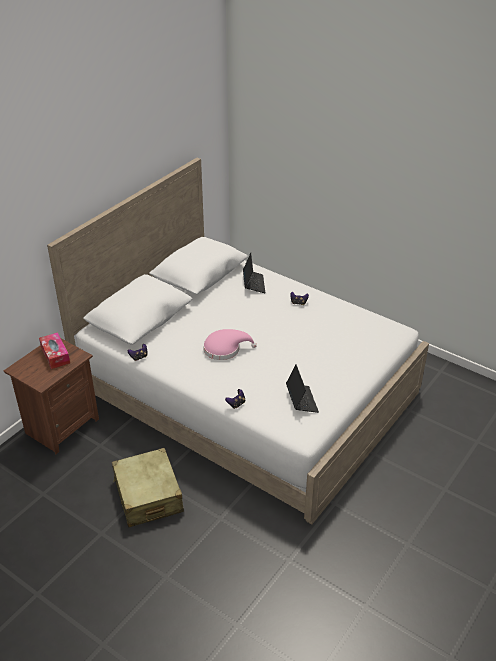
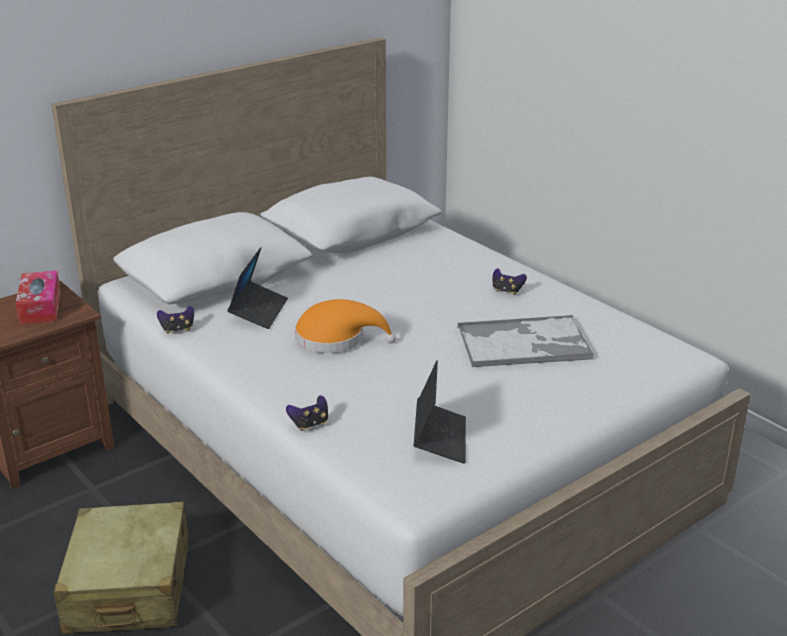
camera: 15 degrees right, 10 degrees down
(225, 349) = (336, 338): pink hat -> orange hat
(253, 284) = (438, 256): laptop -> laptop (258, 311)
(320, 336) = (525, 343): none -> tray

